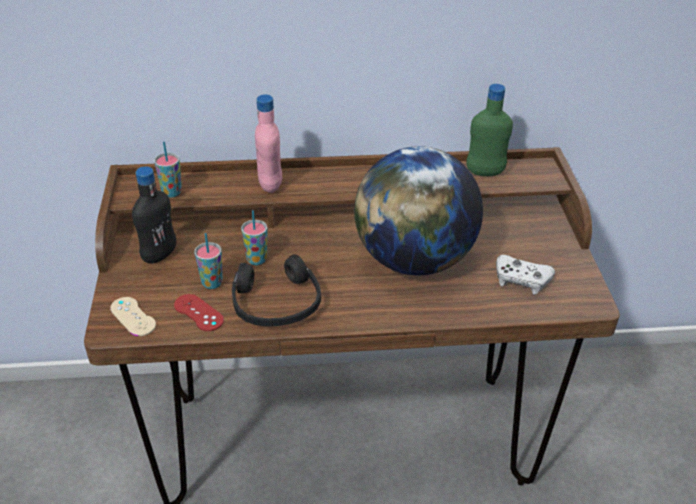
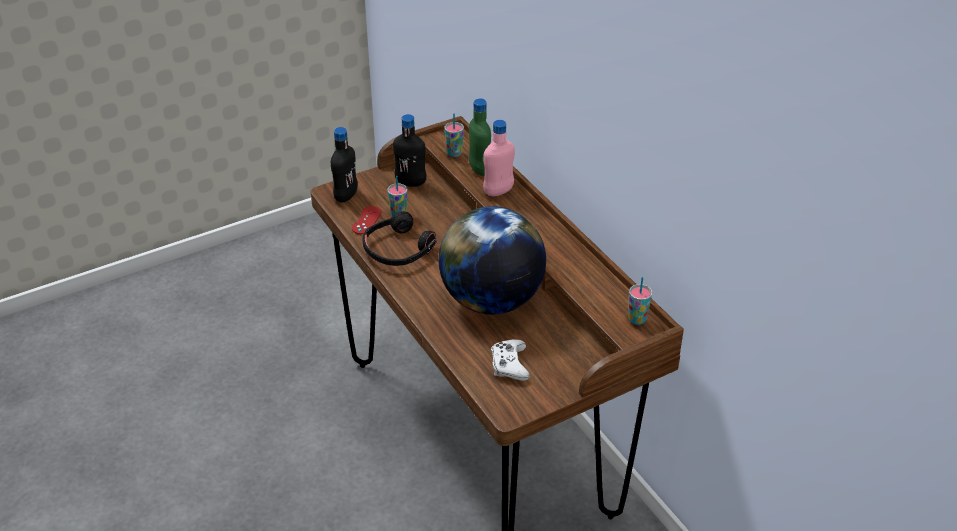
camera: 65 degrees right, 0 degrees up
(133, 316) = (346, 196): beige game controller -> black bottle
(257, 259) = (436, 225): cup -> cup (637, 319)
(485, 172) = (608, 295): green bottle -> green bottle (479, 169)

